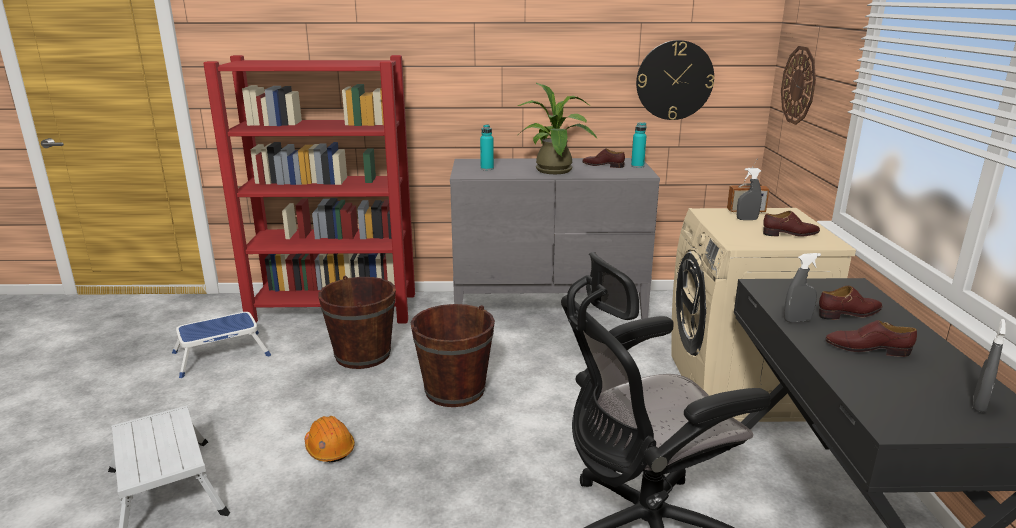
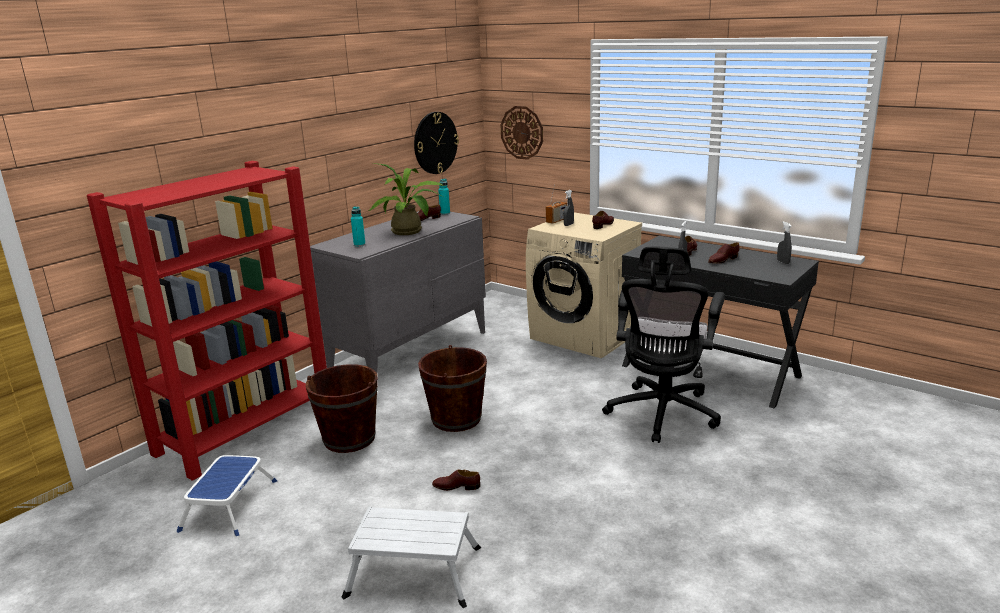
camera: 50 degrees left, 0 degrees up
(329, 448) = (456, 486): orange hard hat -> brown shoe

